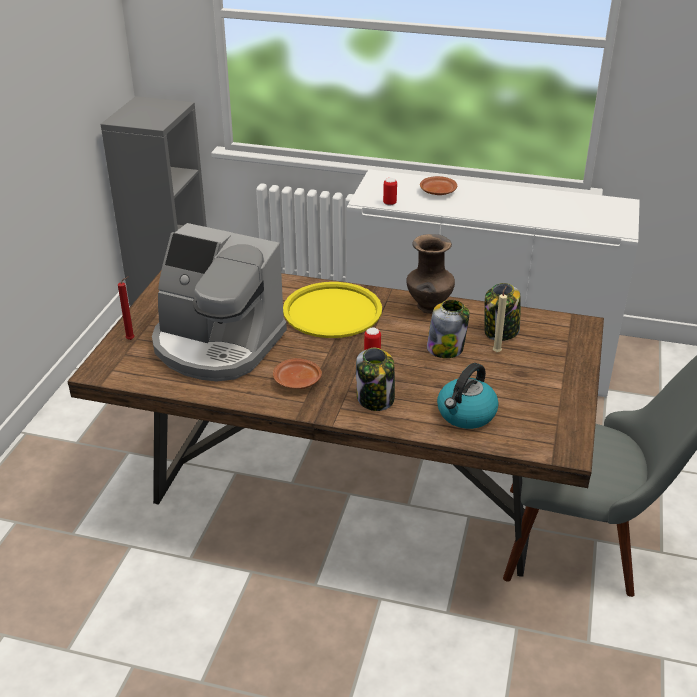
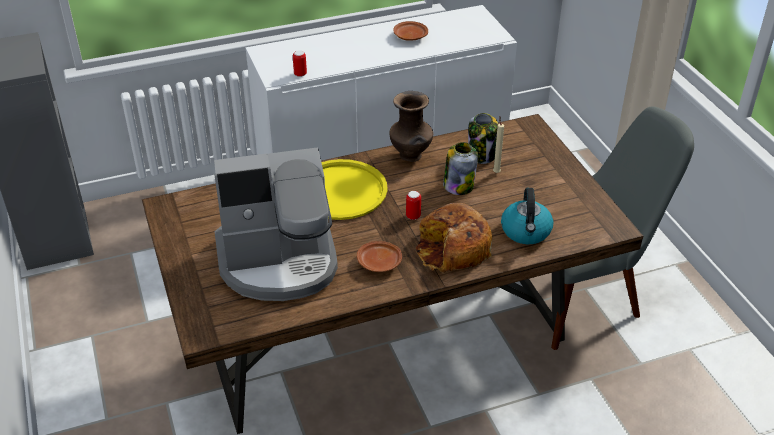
camera: 35 degrees left, 5 degrees up
(132, 339) = (198, 291): red candle -> none
(375, 399) = (452, 249): jar -> bread
(437, 191) = (327, 49): brown plate -> brown plate (410, 36)

